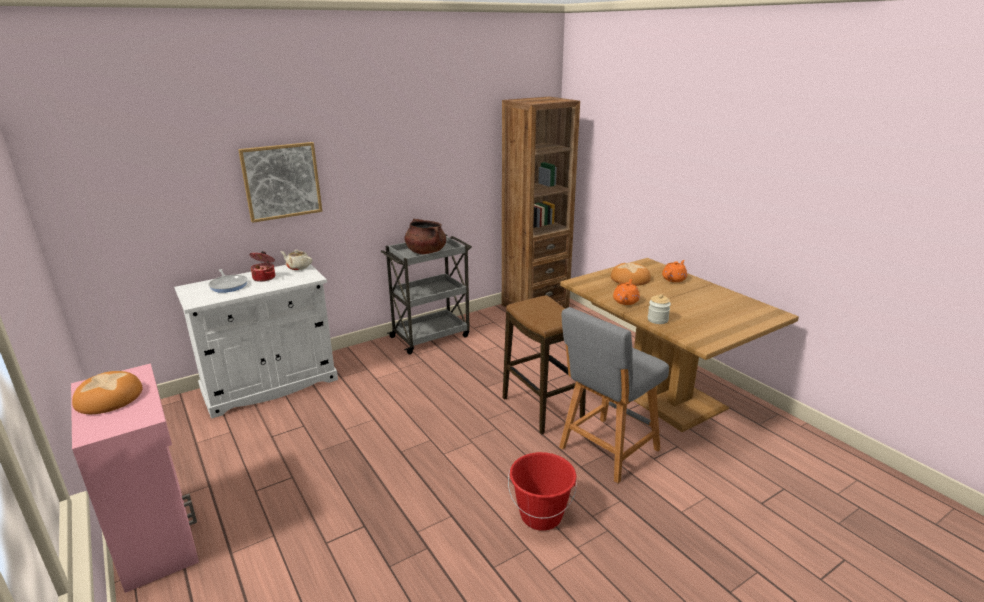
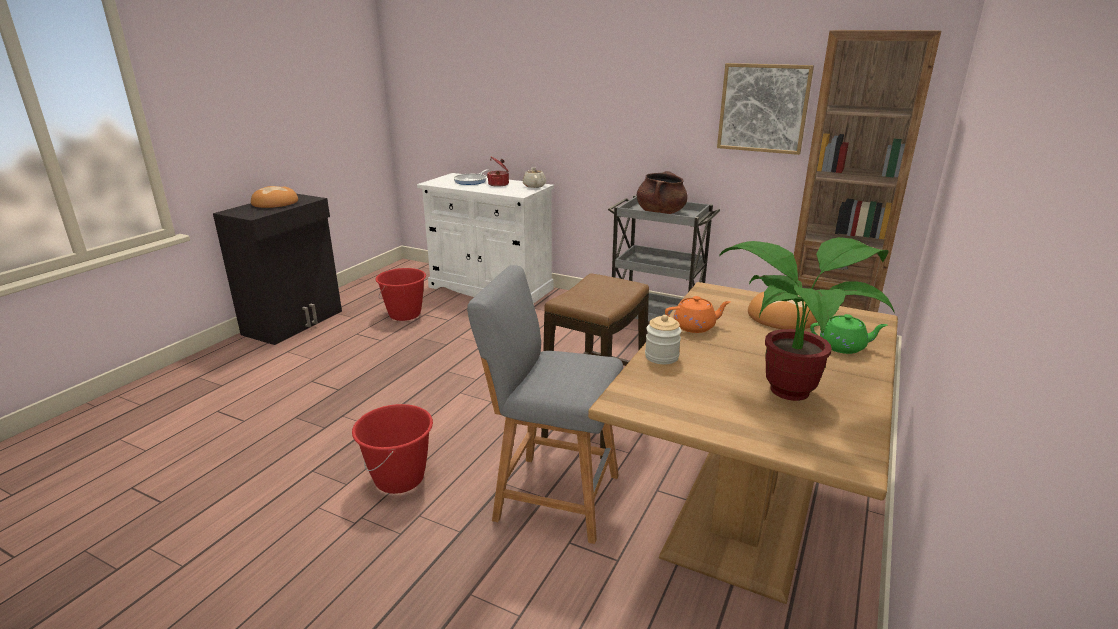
camera: 60 degrees right, 0 degrees up
(158, 535) = (295, 322): pink cabinet -> black cabinet
(255, 448) = (405, 314): none -> red bucket
(281, 181) = (544, 97): picture -> picture (763, 108)
(674, 279) = (843, 347): orange teapot -> green teapot
(709, 302) = (793, 387): none -> potted plant

